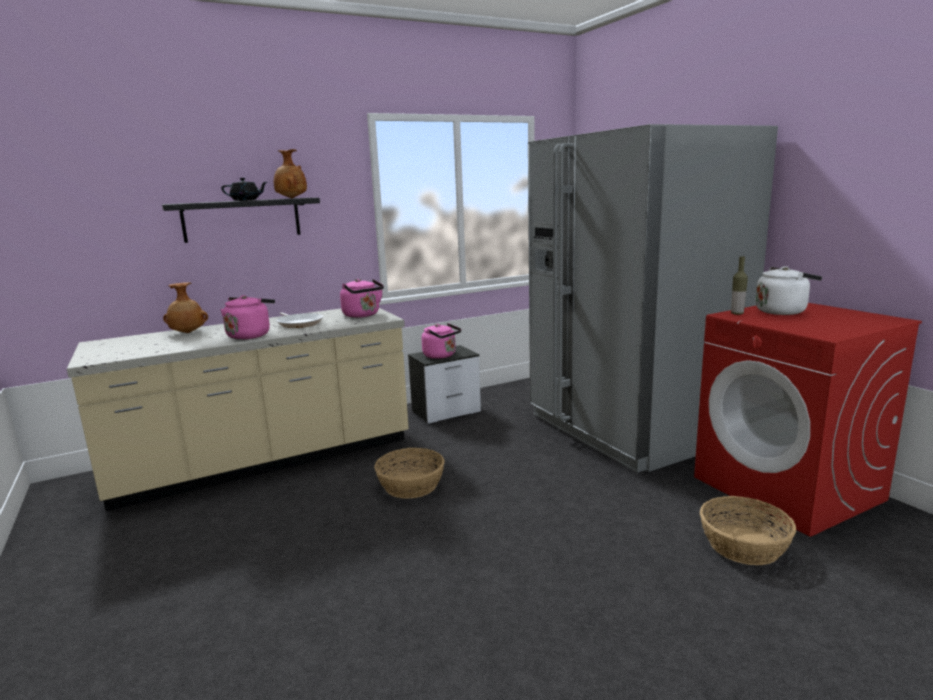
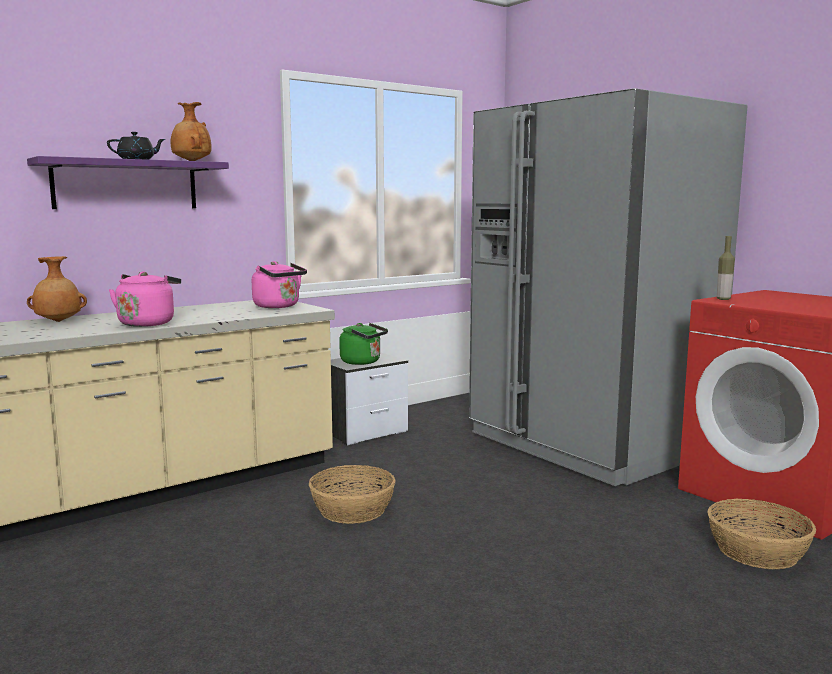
camera: 10 degrees left, 5 degrees down
(242, 219) = (126, 185): black shelf -> purple shelf
(299, 323) = (203, 313): frying pan -> none
(441, 356) = (363, 362): pink kettle -> green kettle
(782, 311) = (768, 298): white kettle -> none

